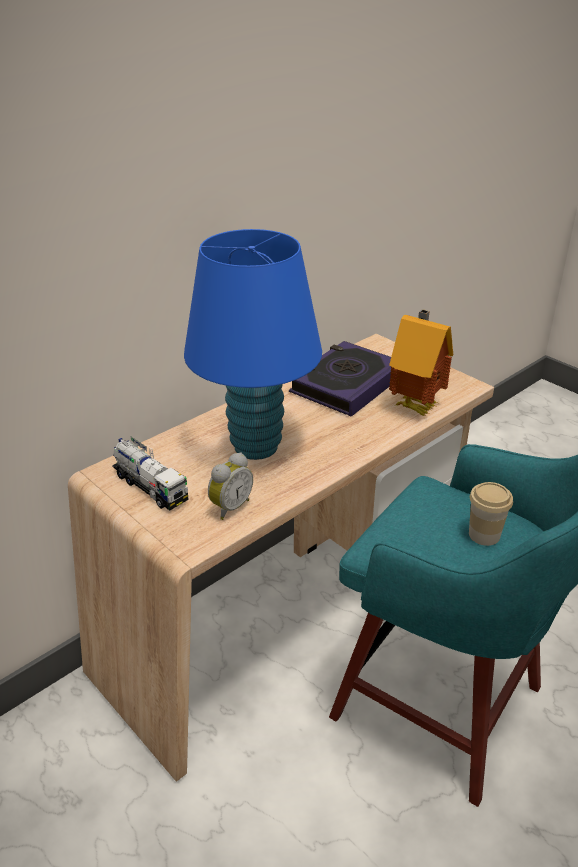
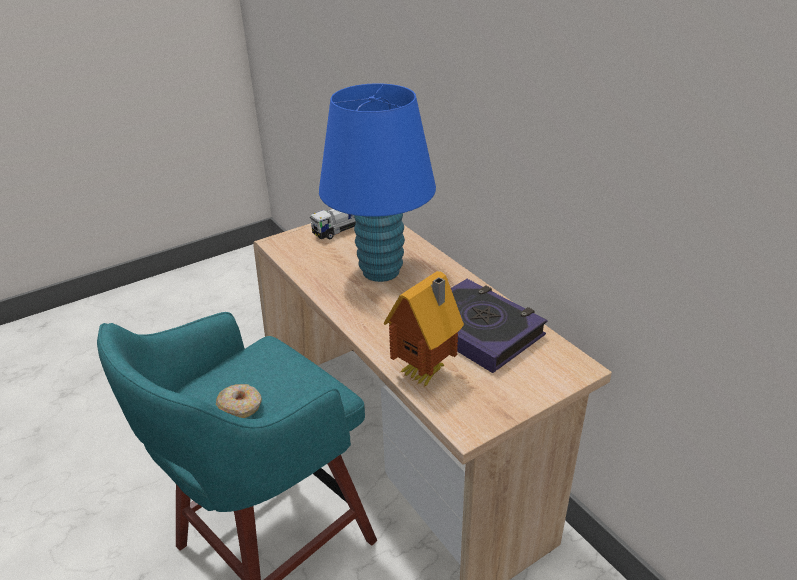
camera: 100 degrees right, 0 degrees up
(229, 507) = (309, 257): alarm clock -> none
(484, 535) = (241, 407): cup -> donut

